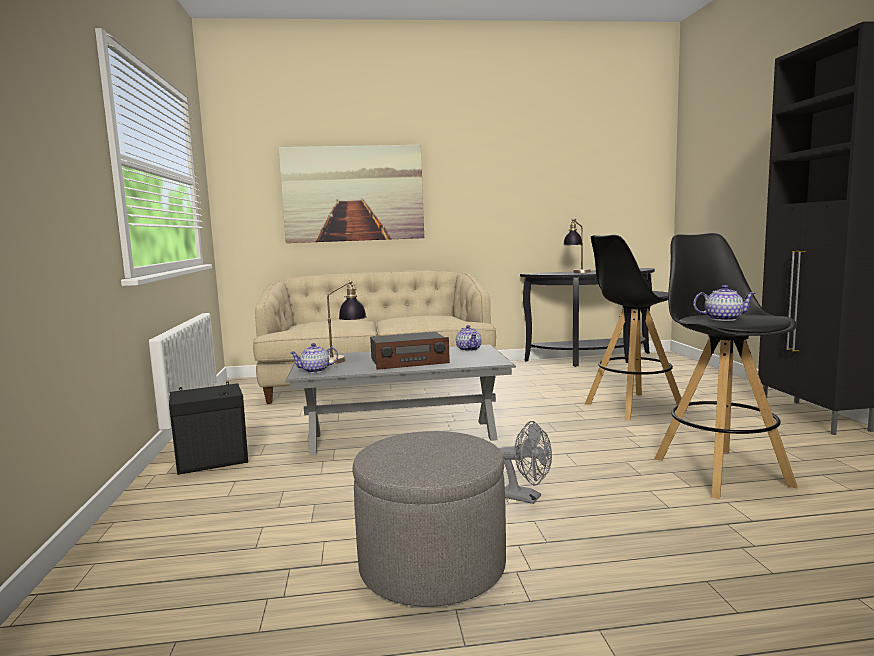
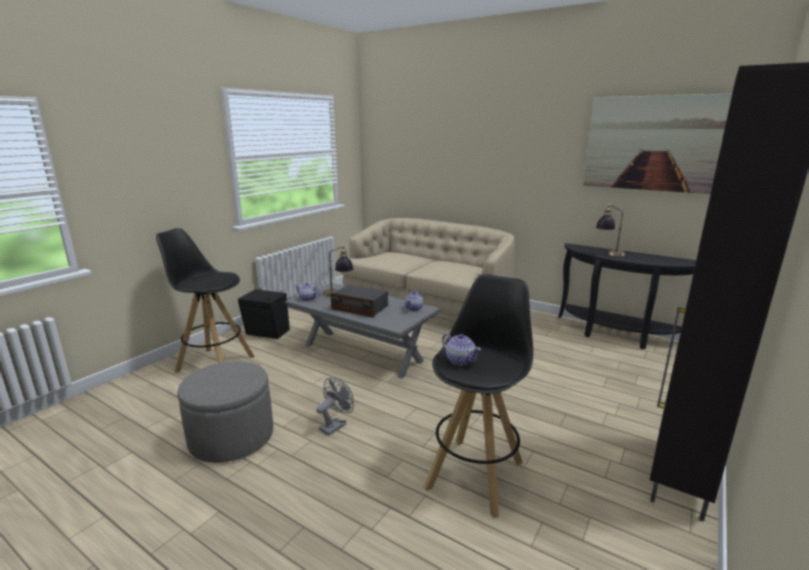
camera: 40 degrees right, 10 degrees up
(353, 194) = (443, 161): picture -> picture (660, 144)
(527, 498) = (336, 425): grey fan -> grey fan turned 120 degrees counterclockwise
(632, 406) = (544, 391): black stool -> black stool (215, 363)

